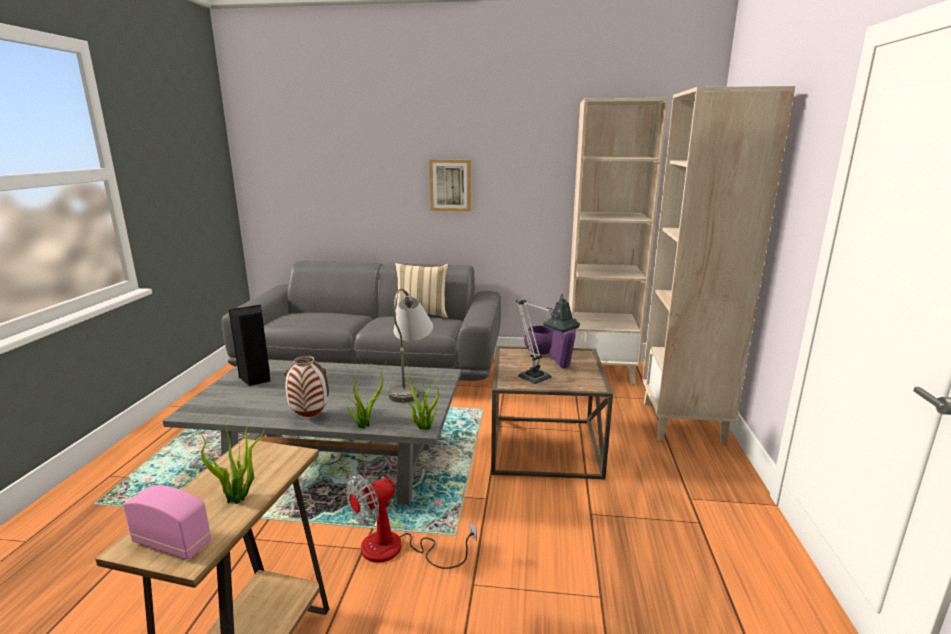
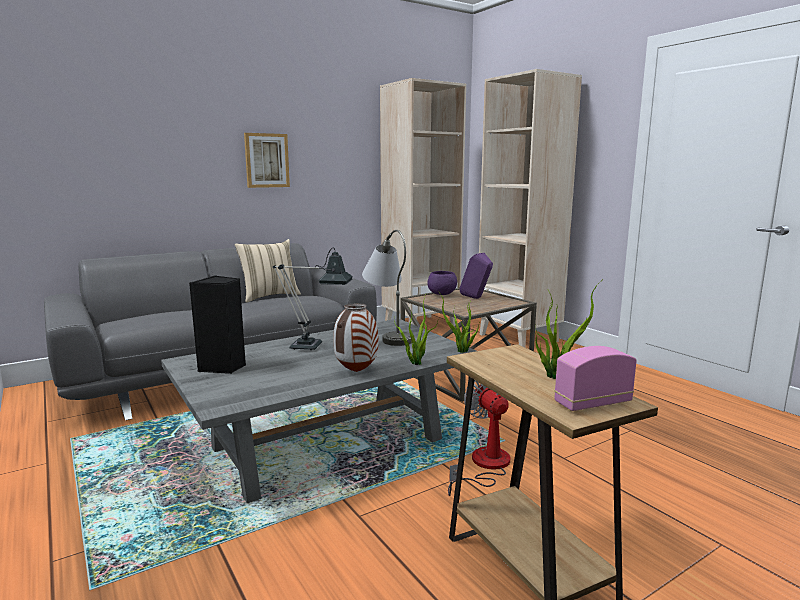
camera: 40 degrees left, 5 degrees down
(396, 550) = (484, 466): fan -> fan turned 150 degrees clockwise
(540, 380) = (480, 307): table lamp -> table lamp (314, 347)

